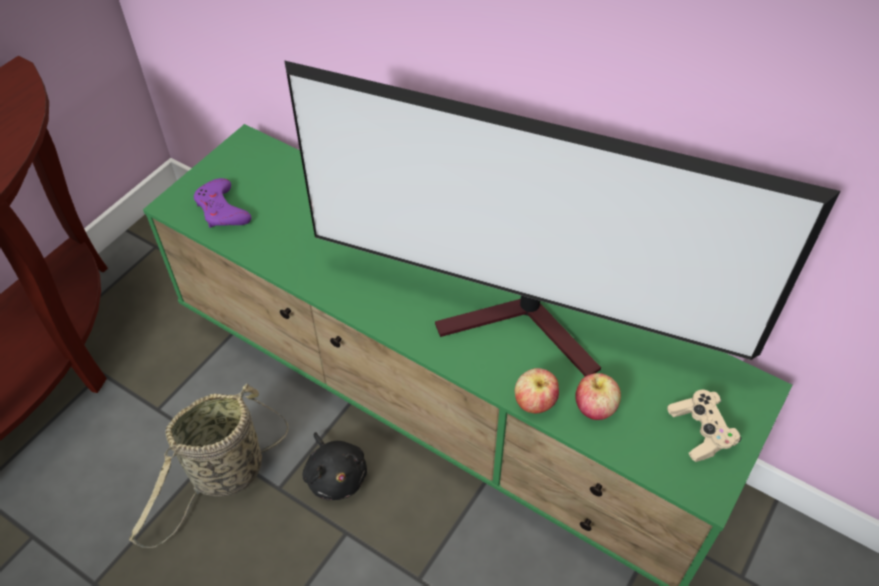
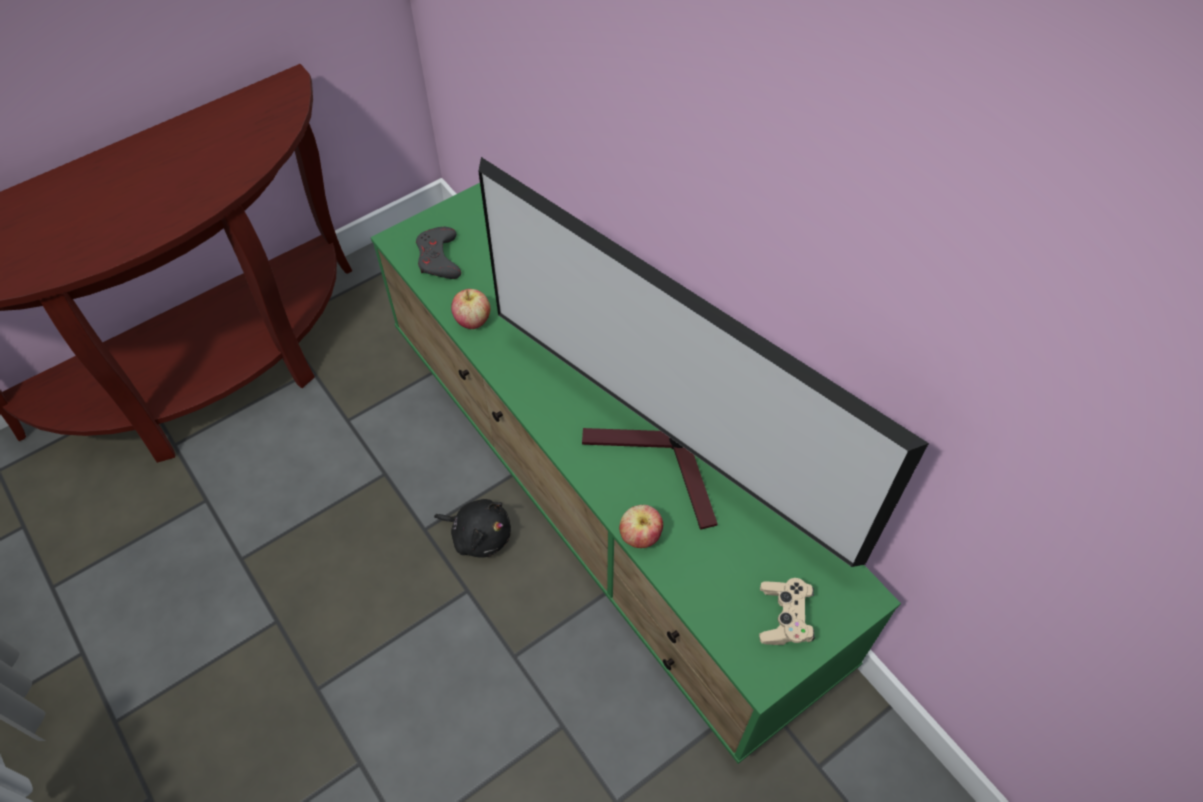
camera: 20 degrees right, 5 degrees up
(222, 210) = (439, 258): purple game controller -> grey game controller
(225, 477) = (381, 503): basket -> none
(336, 475) = (479, 535): black plush toy -> black plush toy turned 60 degrees counterclockwise
(594, 408) = (694, 560): apple -> apple (472, 320)

